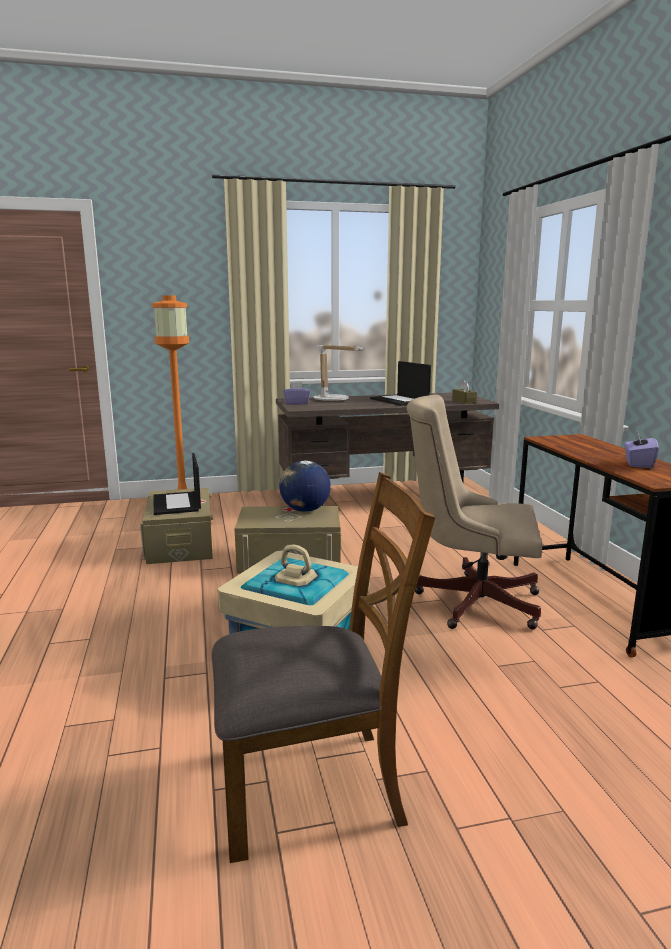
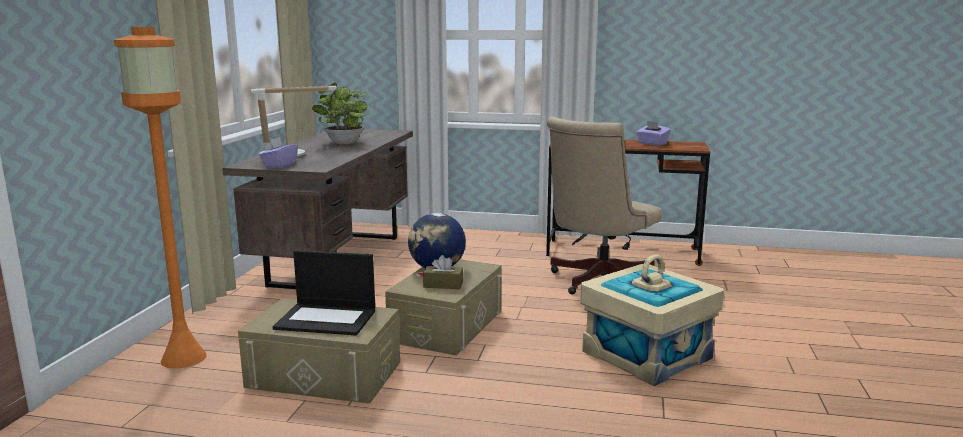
camera: 65 degrees left, 0 degrees up
(312, 787) = (825, 379): brown chair -> none
(400, 400) = (343, 143): laptop -> potted plant
(464, 401) = (386, 134): brown tissue box -> brown tissue box (443, 285)

